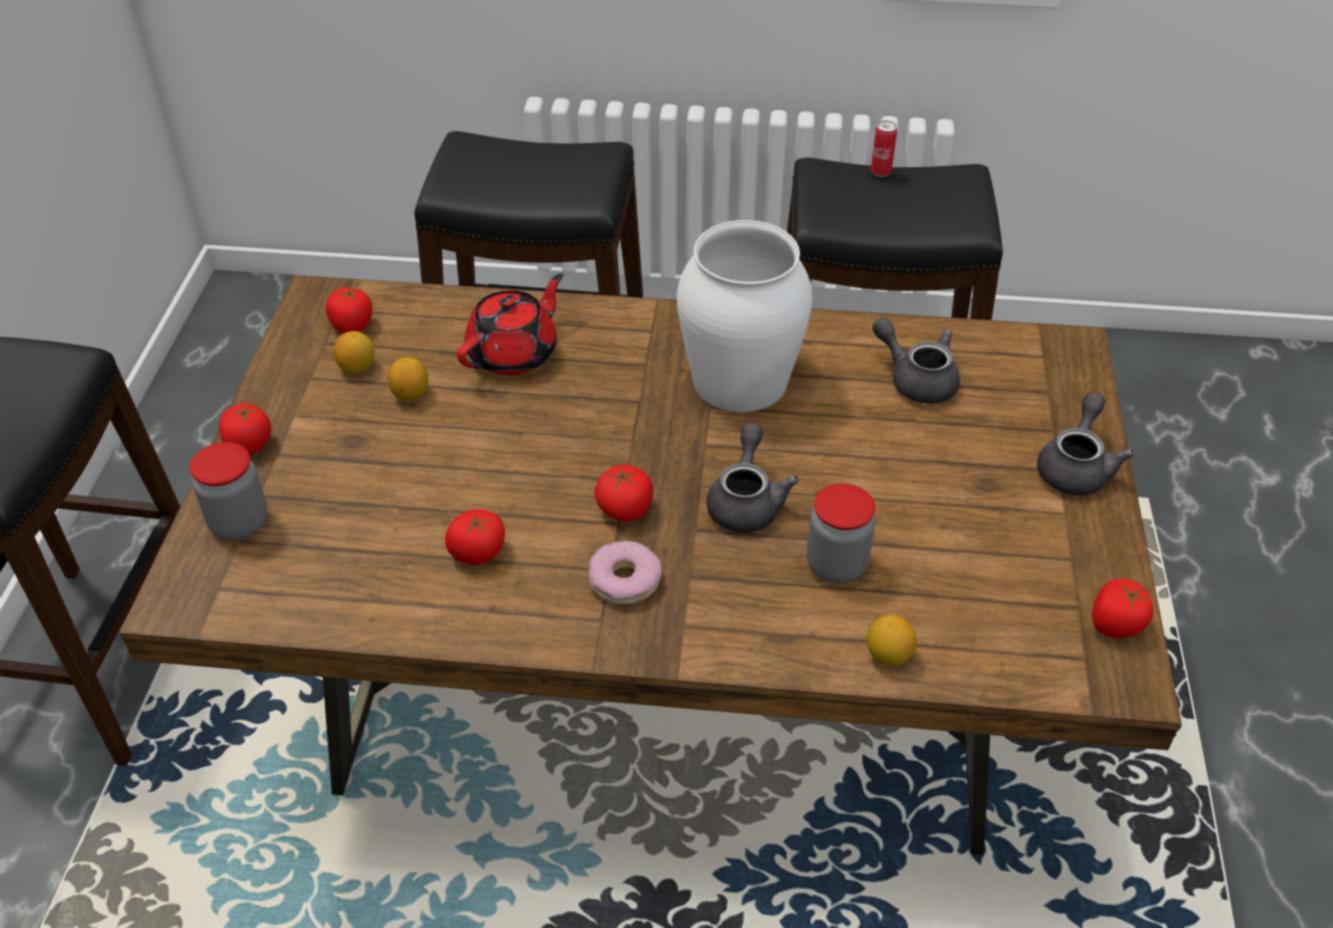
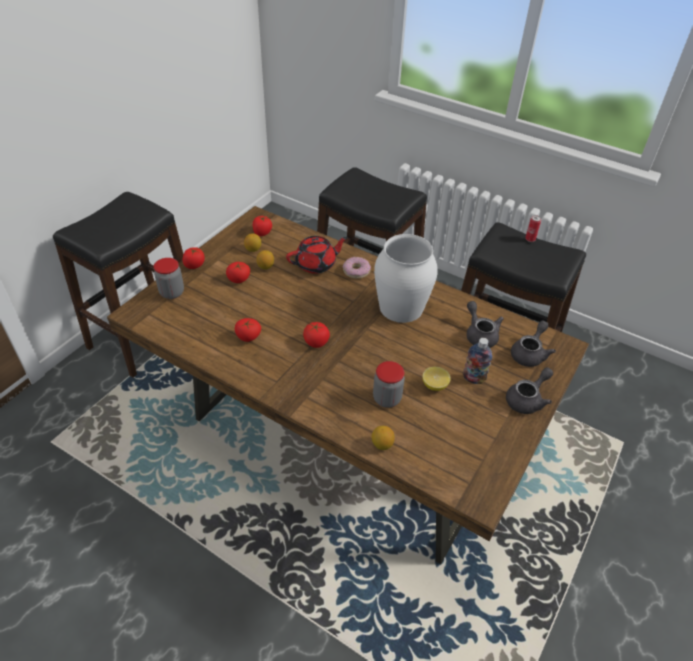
camera: 25 degrees right, 0 degrees up
(625, 580) = (296, 370): donut -> donut (356, 271)
(746, 501) = (368, 357): grey teapot -> grey teapot (529, 353)
(904, 505) = (434, 385): none -> lemon
(962, 465) = (473, 379): none -> bottle
(1115, 625) = (494, 475): tomato -> tomato (239, 279)

